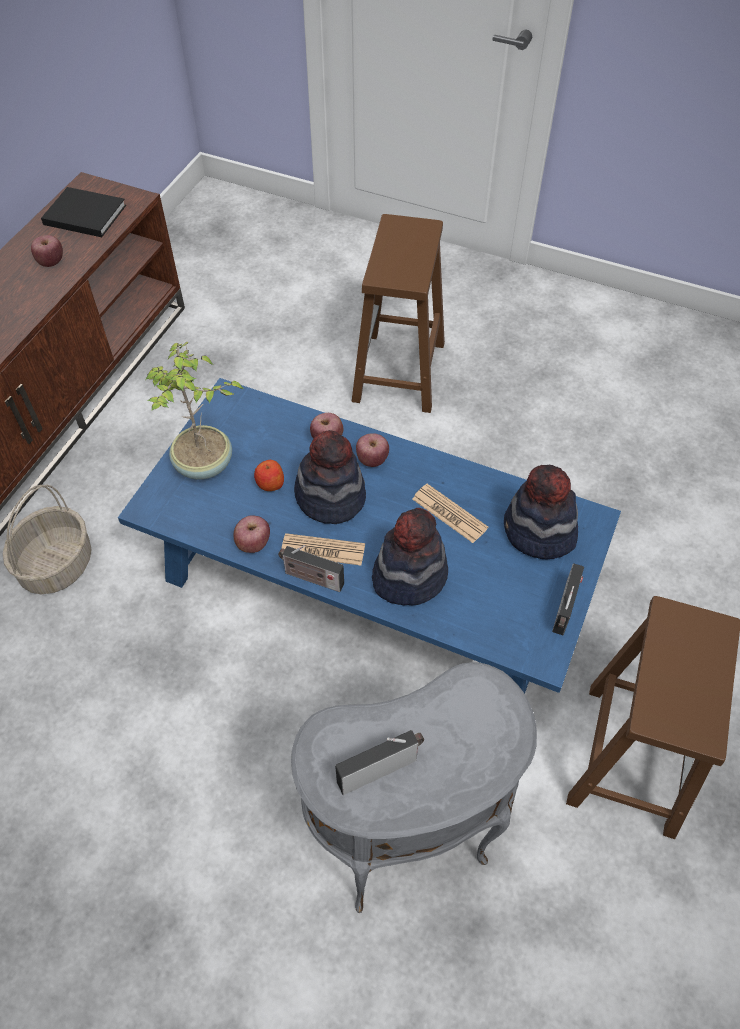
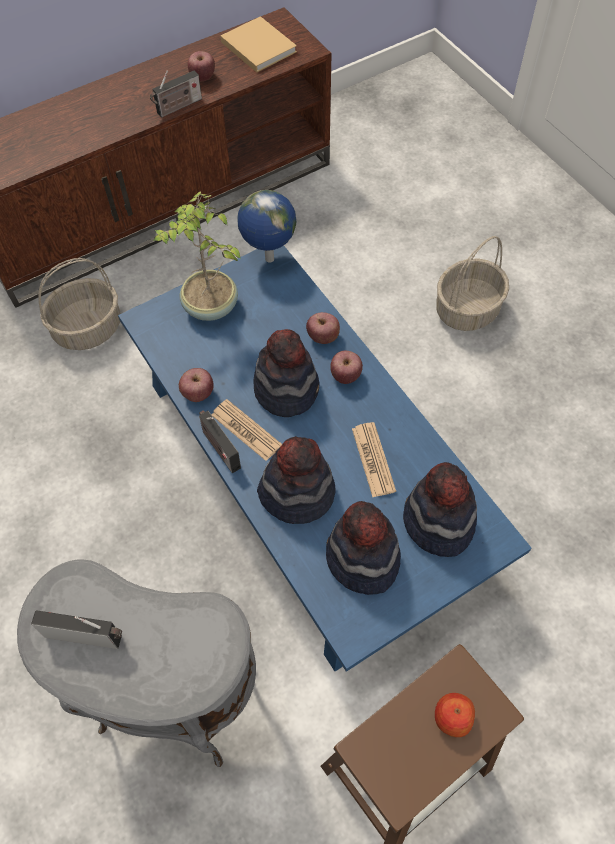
camera: 35 degrees right, 5 degrees up
(83, 214) = (257, 46): black book -> beige book
(225, 399) = (269, 259): none -> globe
(270, 483) = (248, 350): apple -> apple (452, 718)
(399, 373) = (467, 310): brown stool -> basket
(504, 596) = (362, 559): none -> hat
(565, 611) = (404, 605): radio -> radio (177, 107)

